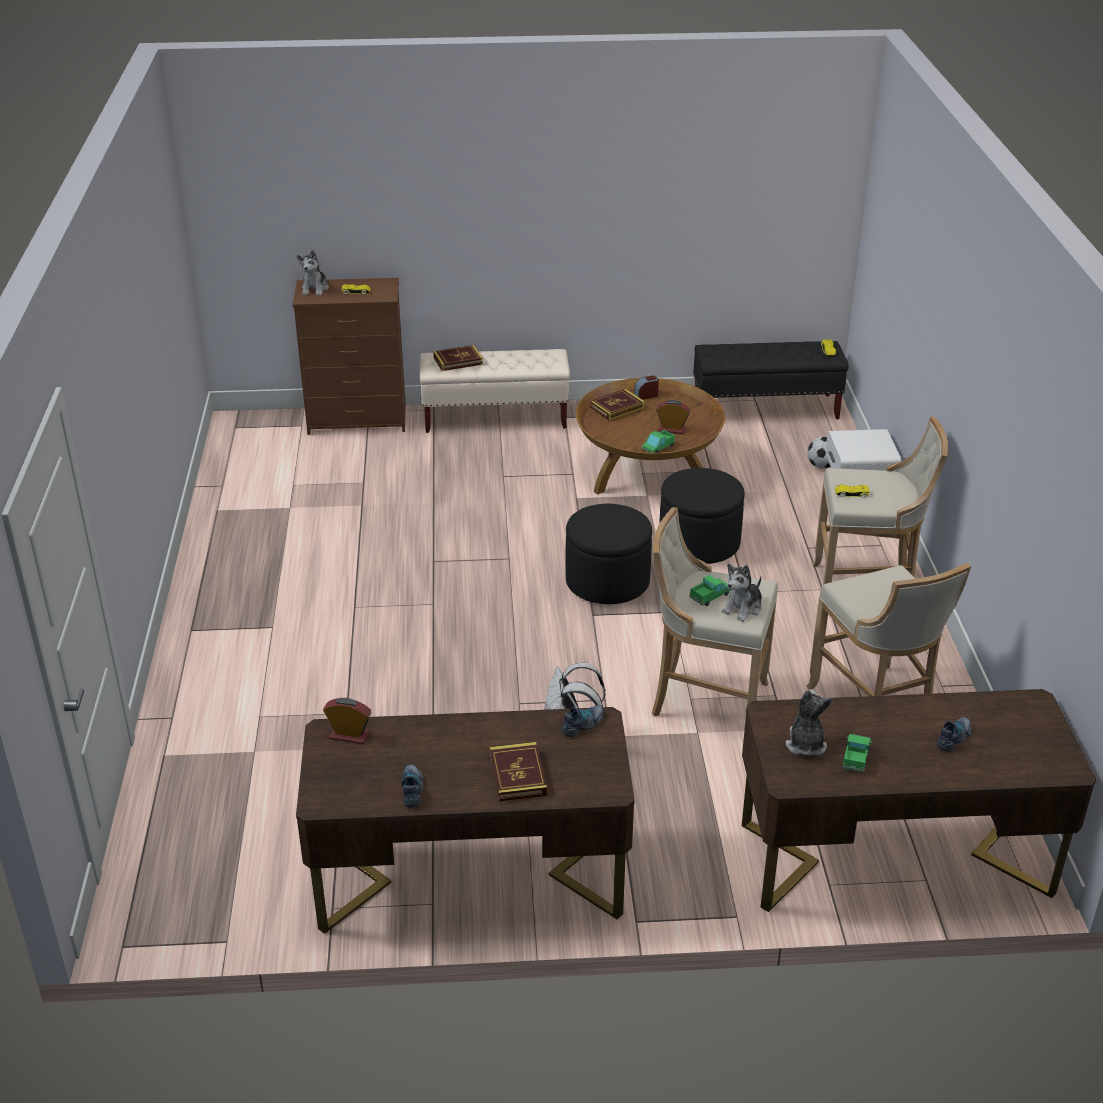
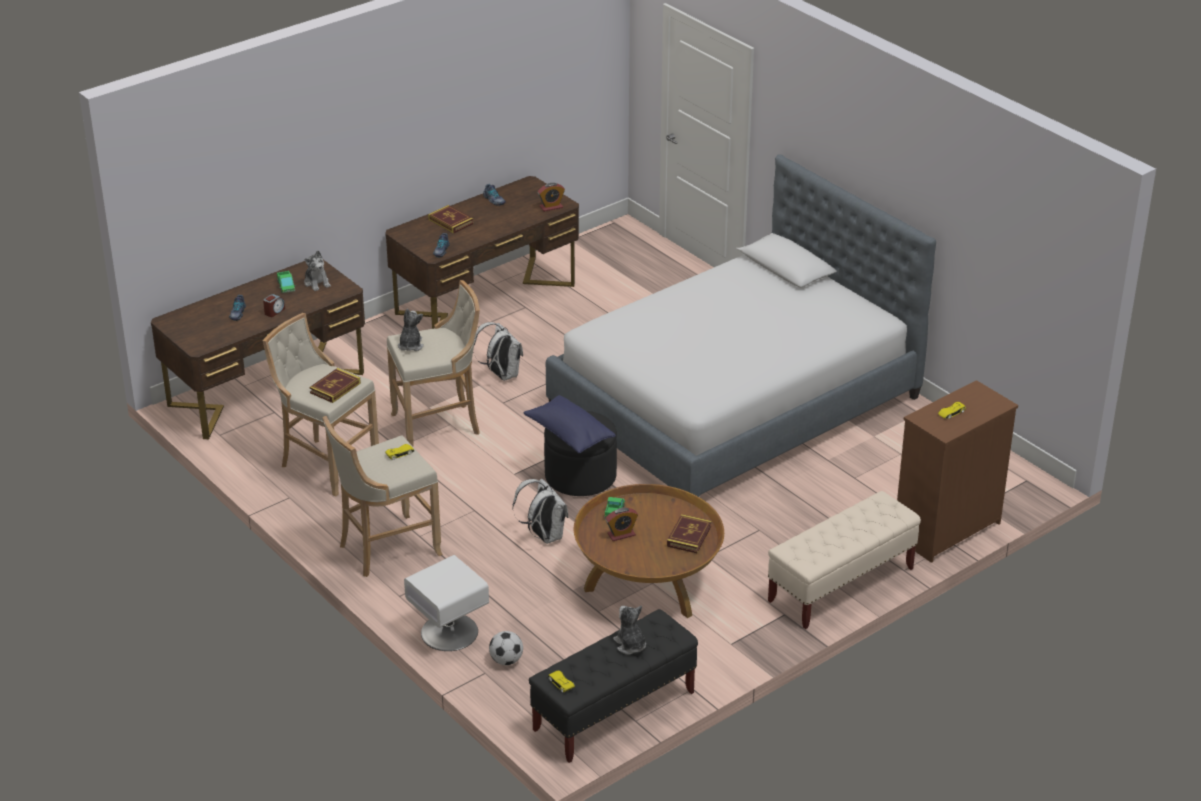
camera: 145 degrees right, 0 degrees up
(315, 289) = (987, 401): plush toy -> plush toy (630, 645)
(364, 591) = (735, 403): none -> bed
(458, 361) = (873, 515): book -> book (335, 388)
(627, 522) = (569, 434): none -> blue pillow
(646, 395) = (680, 563): alarm clock -> alarm clock (274, 311)
(699, 543) = (544, 536): black ottoman -> white backpack
(710, 596) = (437, 345): toy truck -> none

